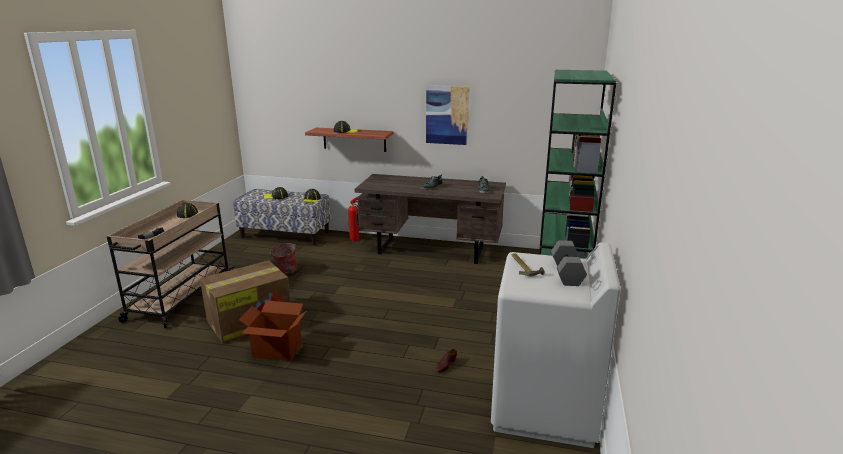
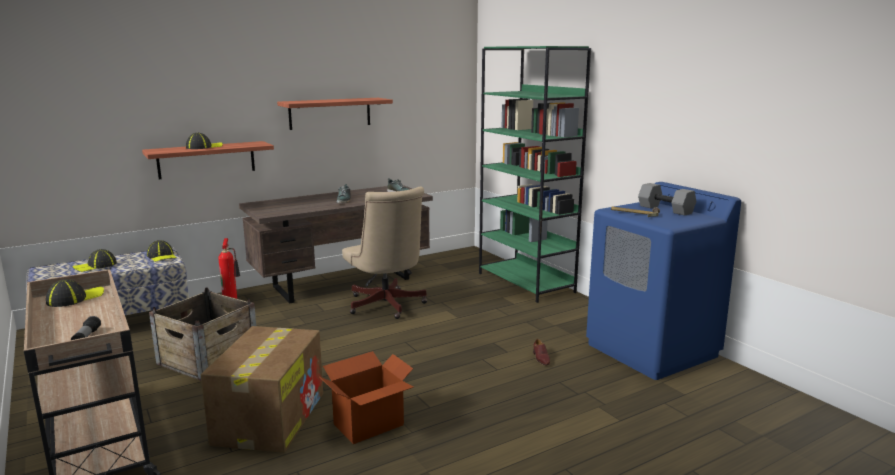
camera: 45 degrees left, 5 degrees down
(285, 272) = (208, 358): bucket -> crate
(425, 279) = (386, 306): none -> beige office chair
(447, 115) = (330, 113): picture -> shelf
(544, 407) = (652, 350): white washing machine -> blue washing machine

